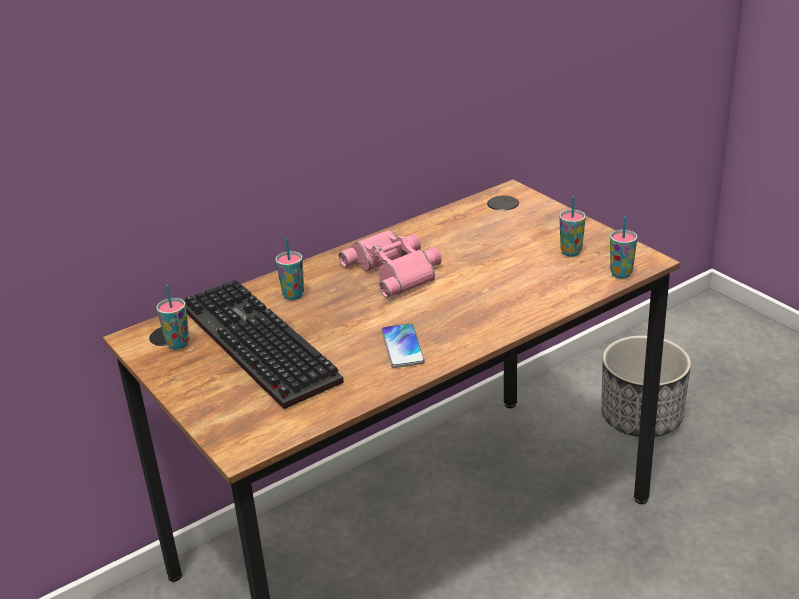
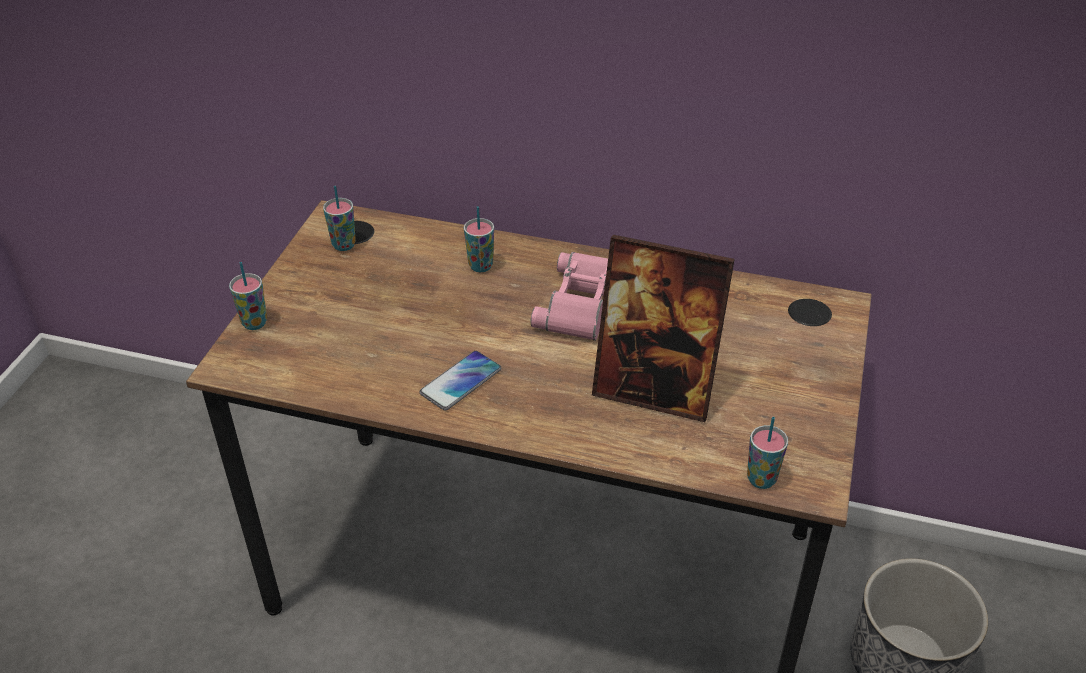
camera: 50 degrees right, 10 degrees up
(253, 345) = (380, 287): keyboard -> none
(505, 278) = (655, 390): none -> picture frame
(571, 252) = (763, 416): cup -> cup (254, 323)

